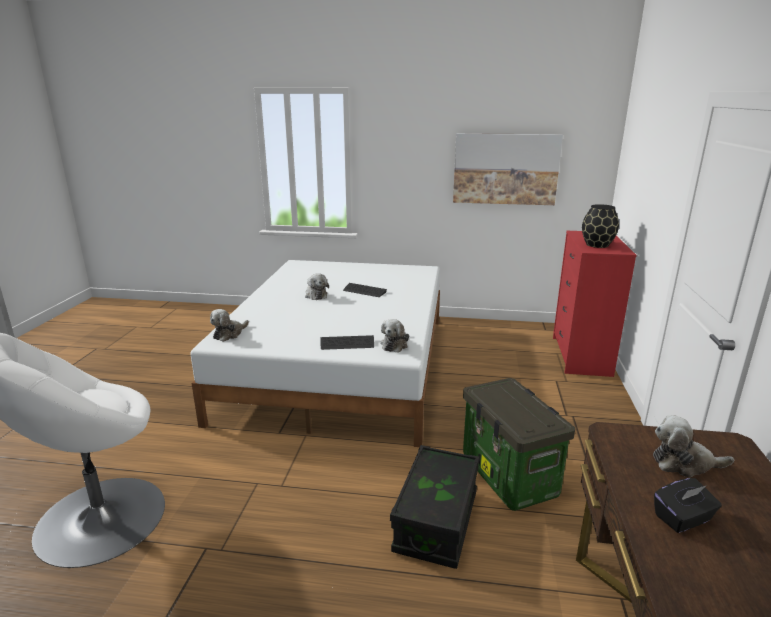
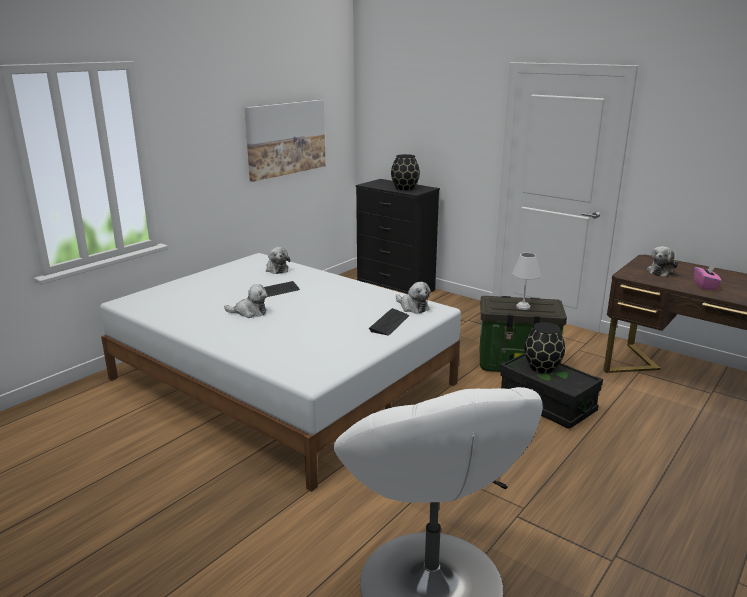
camera: 60 degrees left, 0 degrees up
(229, 334) = (296, 369): plush toy -> plush toy (276, 269)
(444, 476) = (542, 368): none -> black vase
(508, 407) = (523, 307): none -> white table lamp
(580, 356) = (395, 288): red dresser -> black dresser
(683, 519) = (705, 286): black tissue box -> pink tissue box

